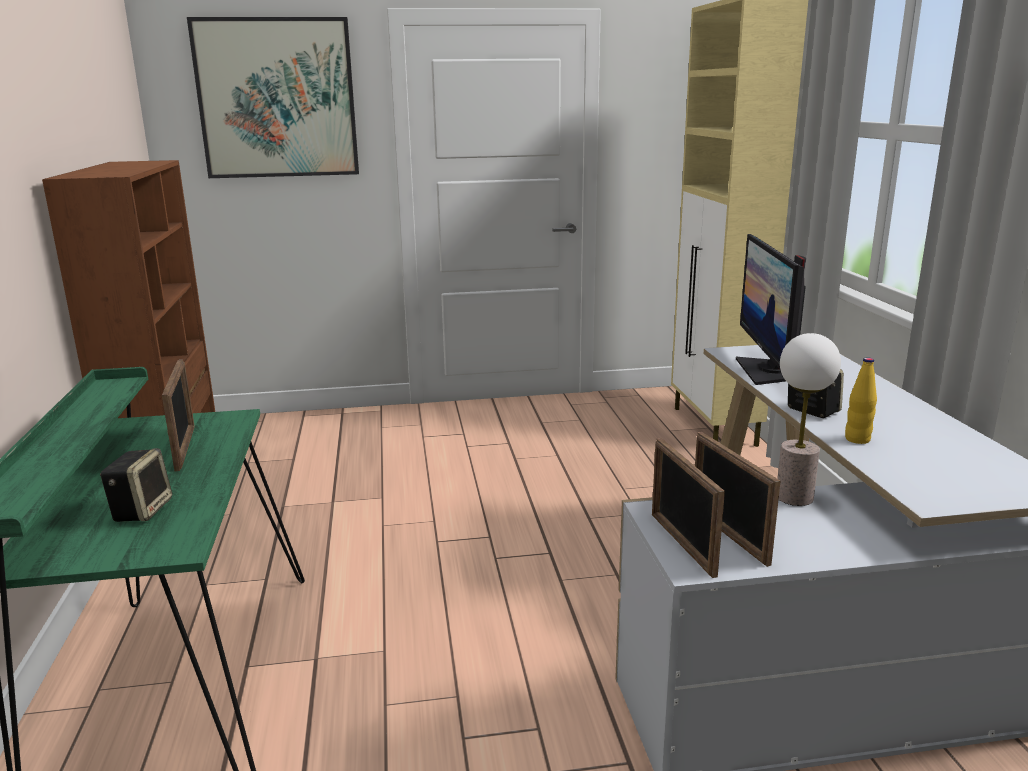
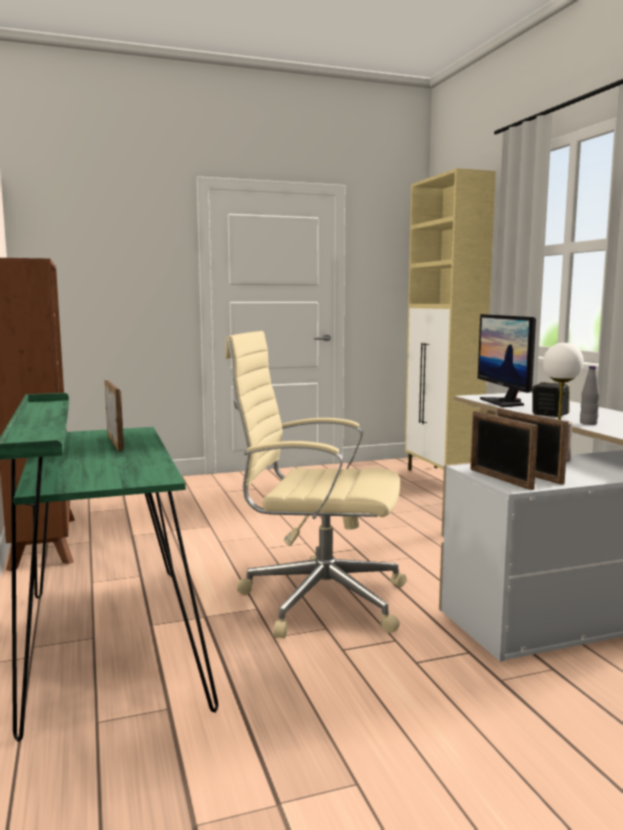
camera: 10 degrees left, 10 degrees down
(142, 510) = (112, 466): speaker -> none
(277, 99) = (113, 236): picture -> none
(466, 641) = (318, 599): none -> beige office chair
(857, 439) = (588, 423): yellow bottle -> grey bottle

